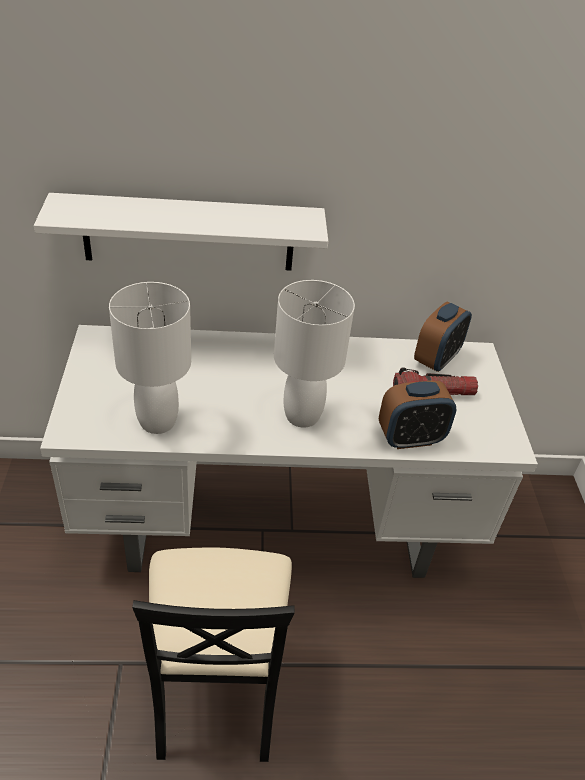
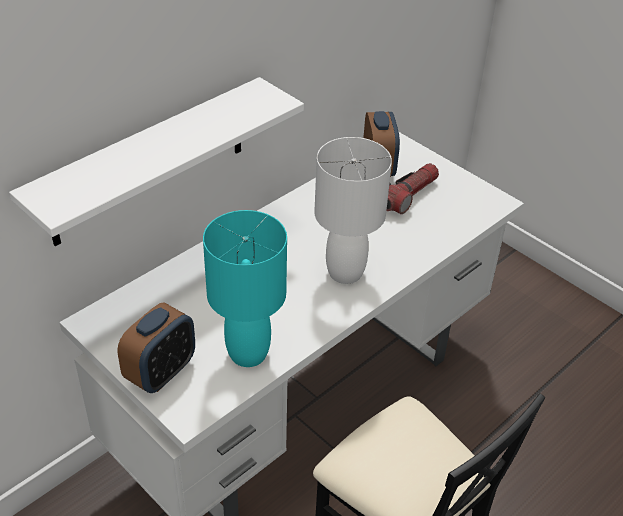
camera: 40 degrees left, 0 degrees up
(158, 421) = (248, 353): white table lamp -> turquoise table lamp
(410, 438) = (434, 238): alarm clock -> alarm clock (161, 373)

